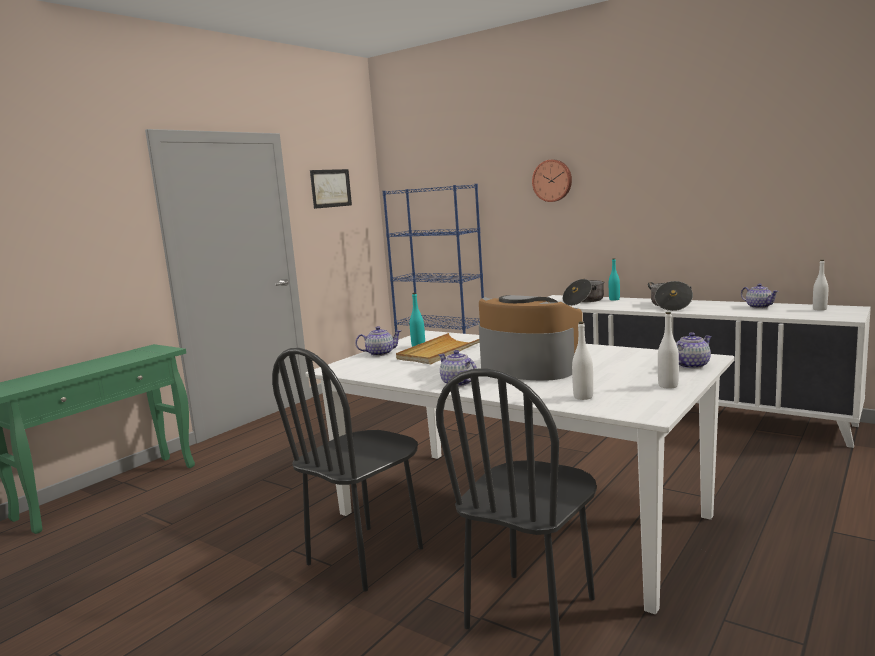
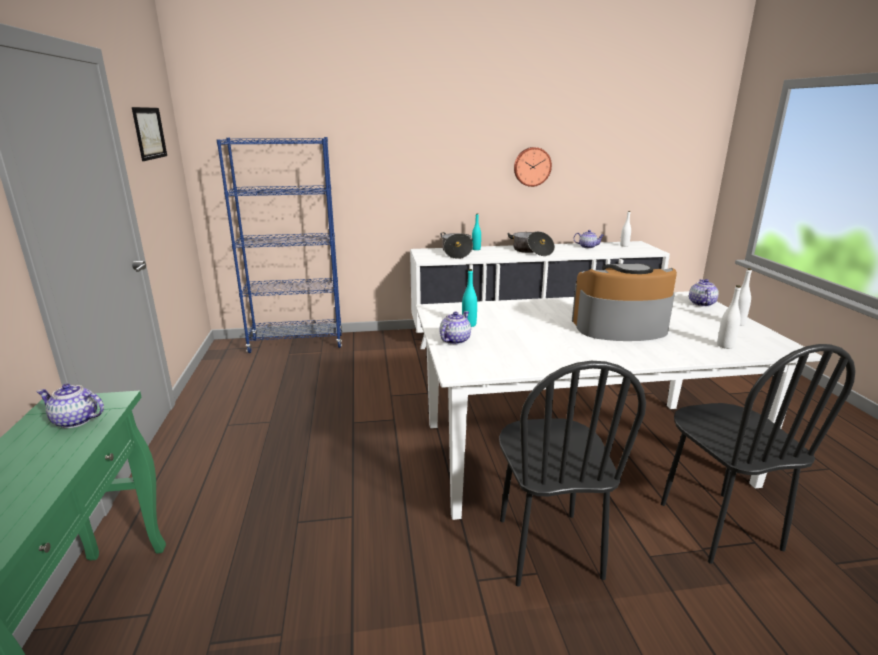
camera: 45 degrees left, 10 degrees up
(440, 352) = (506, 326): beige tray -> none
(458, 383) = (617, 356): teapot -> teapot (76, 421)
(552, 180) = (411, 139): wall clock -> wall clock (532, 166)

